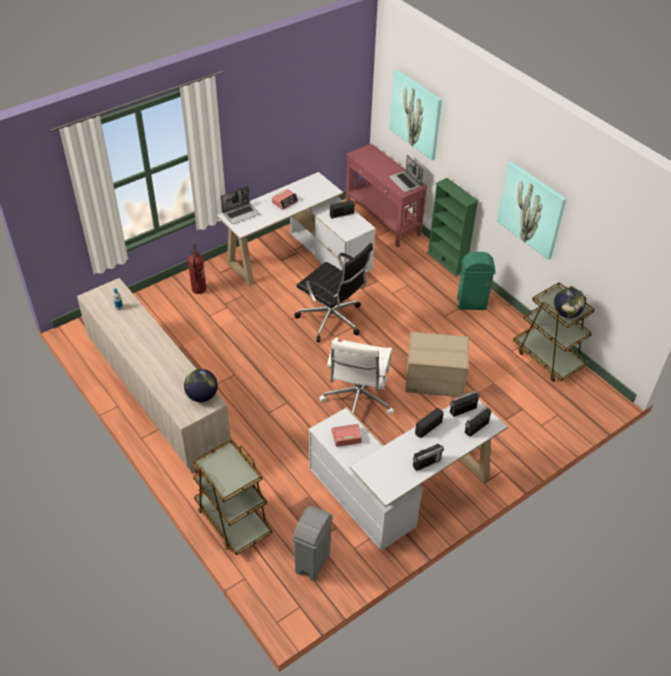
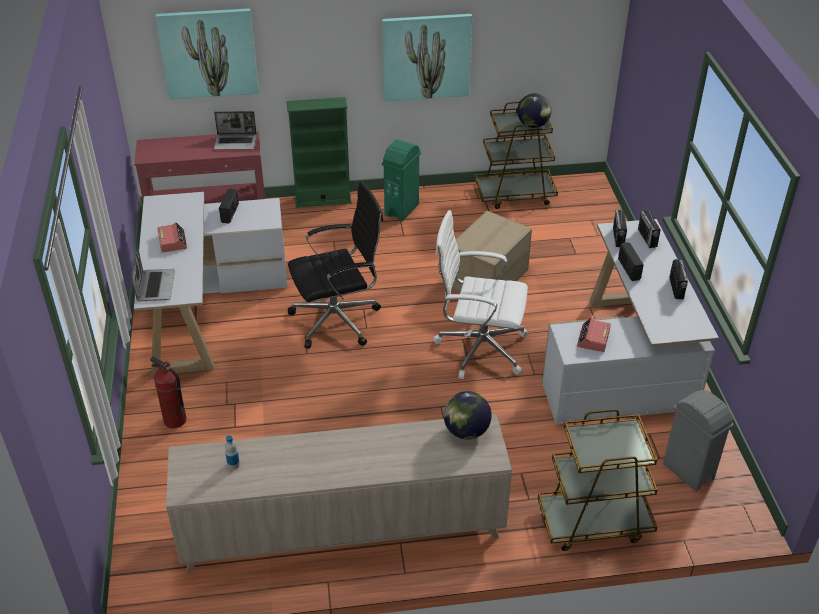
camera: 60 degrees left, 5 degrees down
(357, 400) = (478, 347): white office chair -> white office chair turned 150 degrees clockwise

